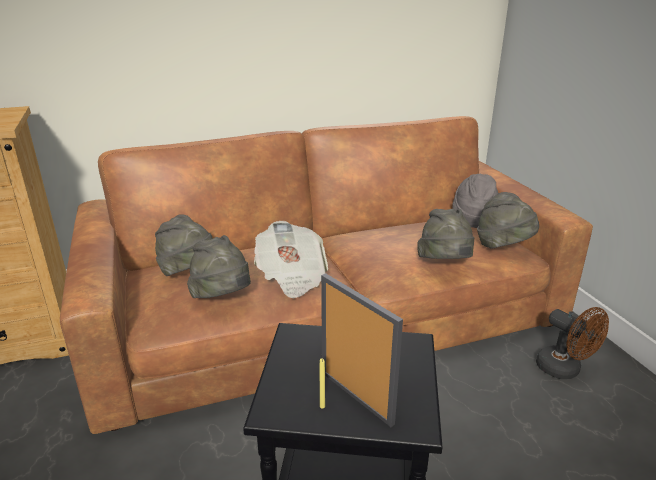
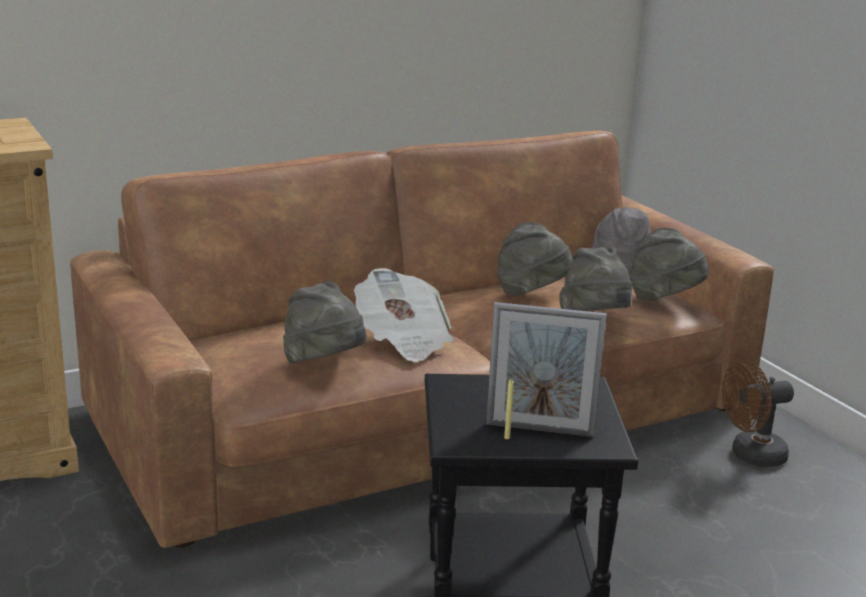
camera: 10 degrees left, 5 degrees down
(188, 271) = (257, 341): grey hat -> grey hat (531, 293)
(356, 397) = (539, 429): picture frame -> picture frame turned 150 degrees clockwise
(564, 370) = (750, 456): brown fan -> brown fan turned 120 degrees clockwise

